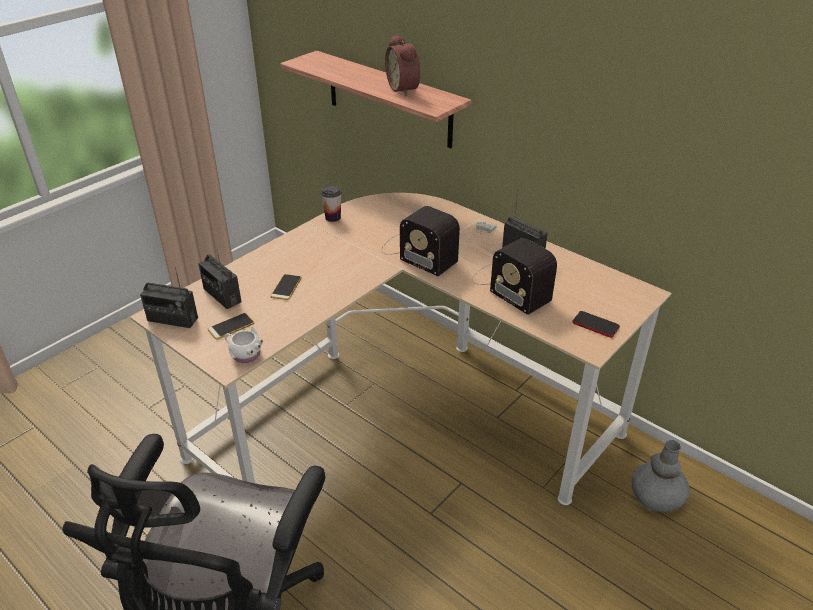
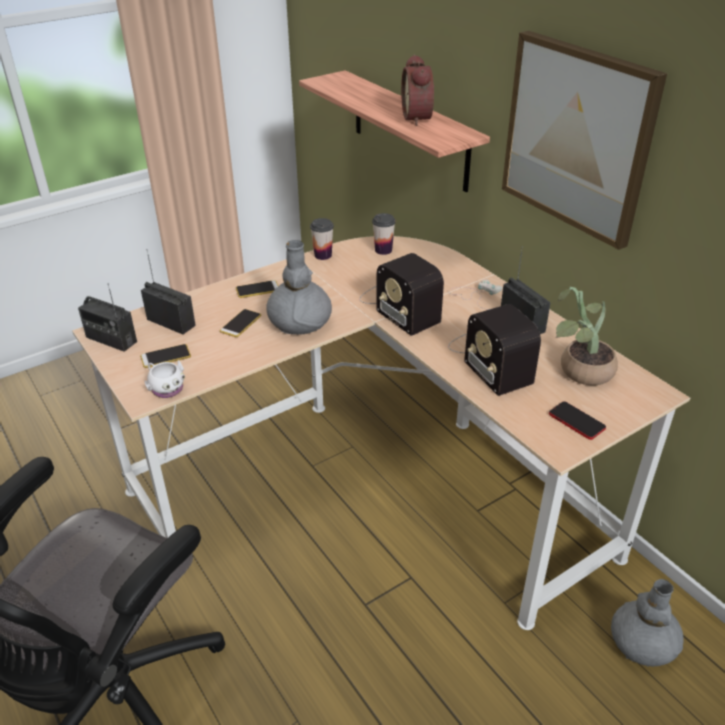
camera: 15 degrees right, 0 degrees up
(222, 295) = (171, 322): radio -> radio turned 150 degrees clockwise
(288, 255) = (257, 289): none -> phone
(338, 279) = (299, 322): none -> grey vase
(383, 206) = (383, 250): none -> cup
(555, 95) = (577, 137): none -> picture
(582, 285) = (579, 371): none -> potted plant

